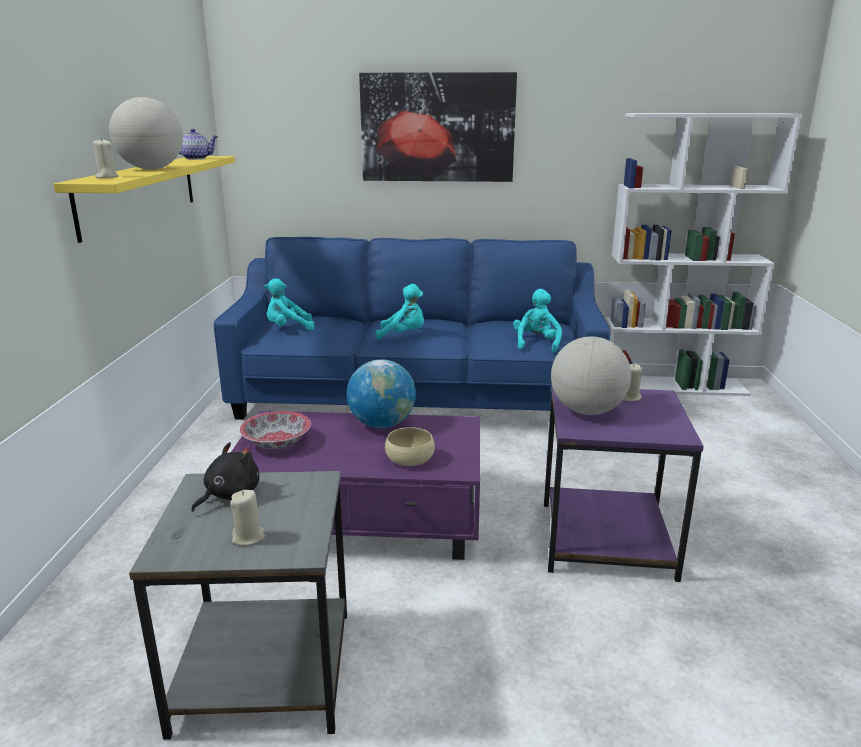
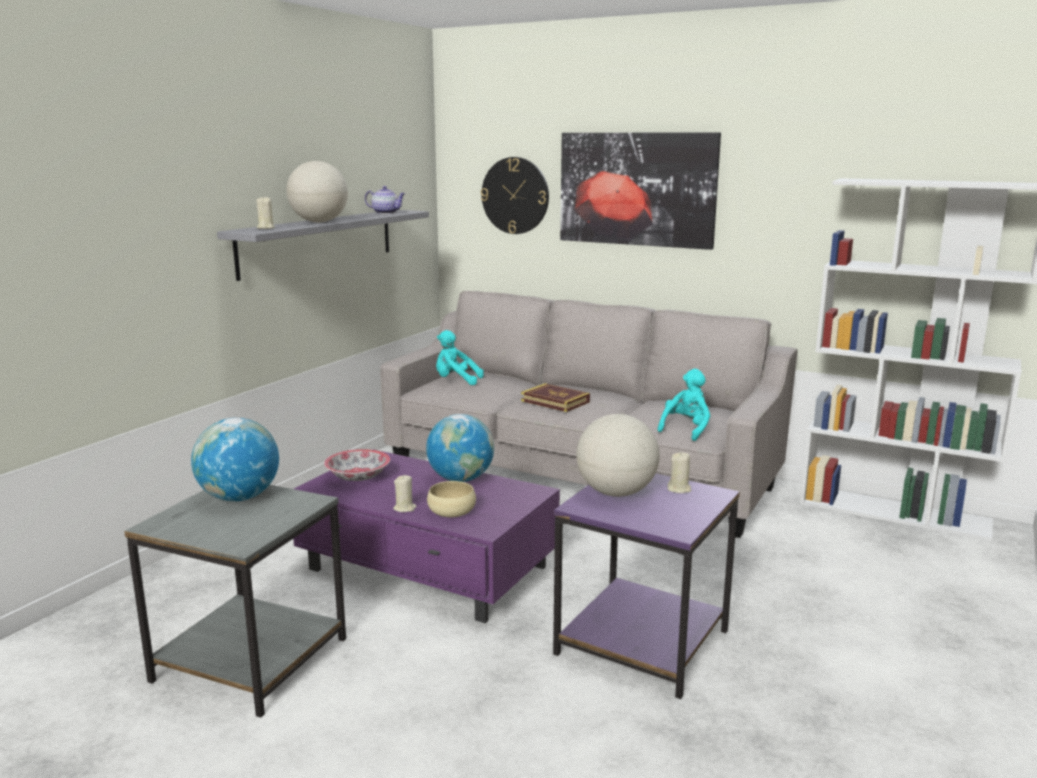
camera: 25 degrees right, 5 degrees down
(140, 193) = (318, 242): yellow shelf -> grey shelf
(229, 495) = (239, 497): black plush toy -> globe
(248, 537) = (219, 527): beige candle -> beige candle (405, 508)
(310, 138) = (515, 195): none -> wall clock
(403, 335) = (555, 401): turquoise plush toy -> book
(416, 399) = (579, 474): blue sofa -> grey sofa

